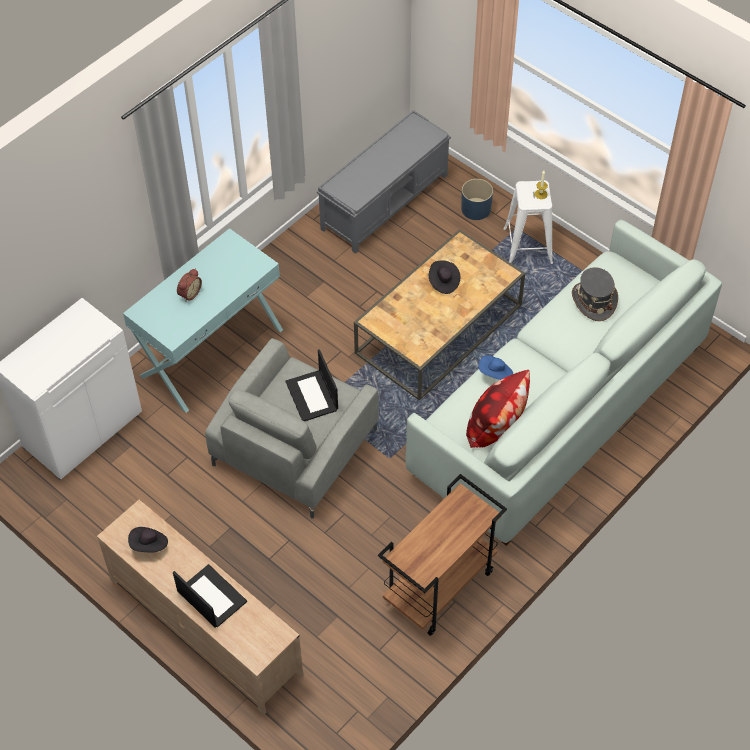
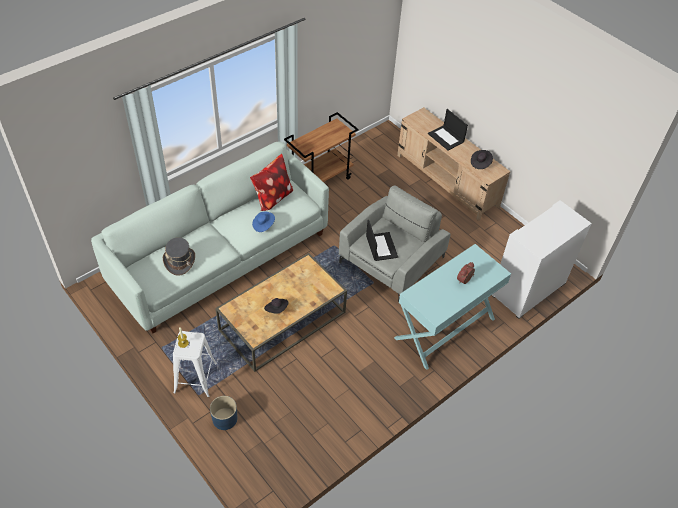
camera: 175 degrees left, 5 degrees down
(385, 201) = (298, 438): grey bench -> none

